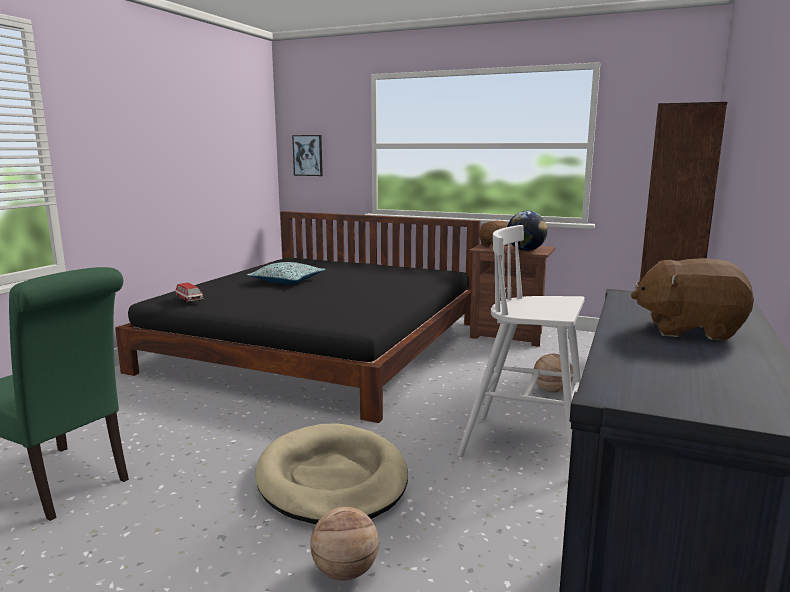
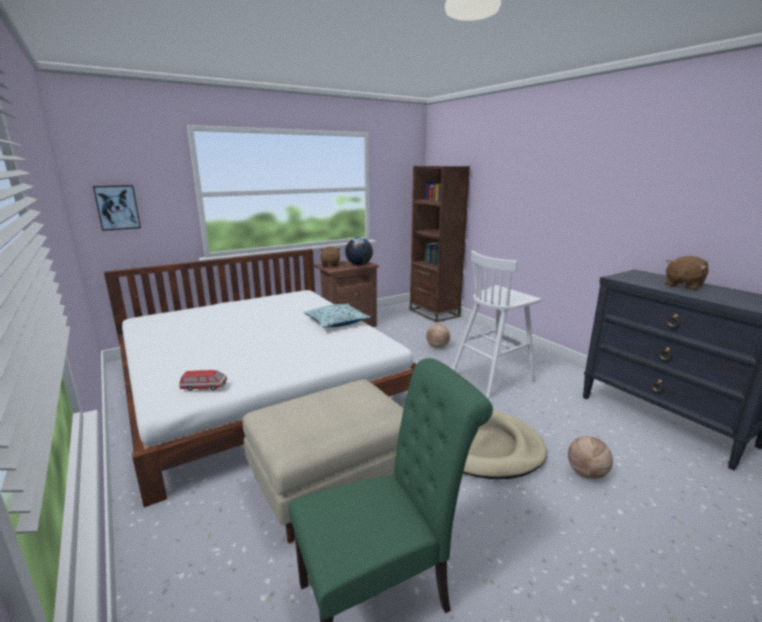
camera: 55 degrees left, 5 degrees up
(197, 420) = (333, 480): none -> beige ottoman
(287, 281) = (222, 338): pillow -> pillow (336, 322)
(320, 345) = (259, 384): black bed -> white bed

